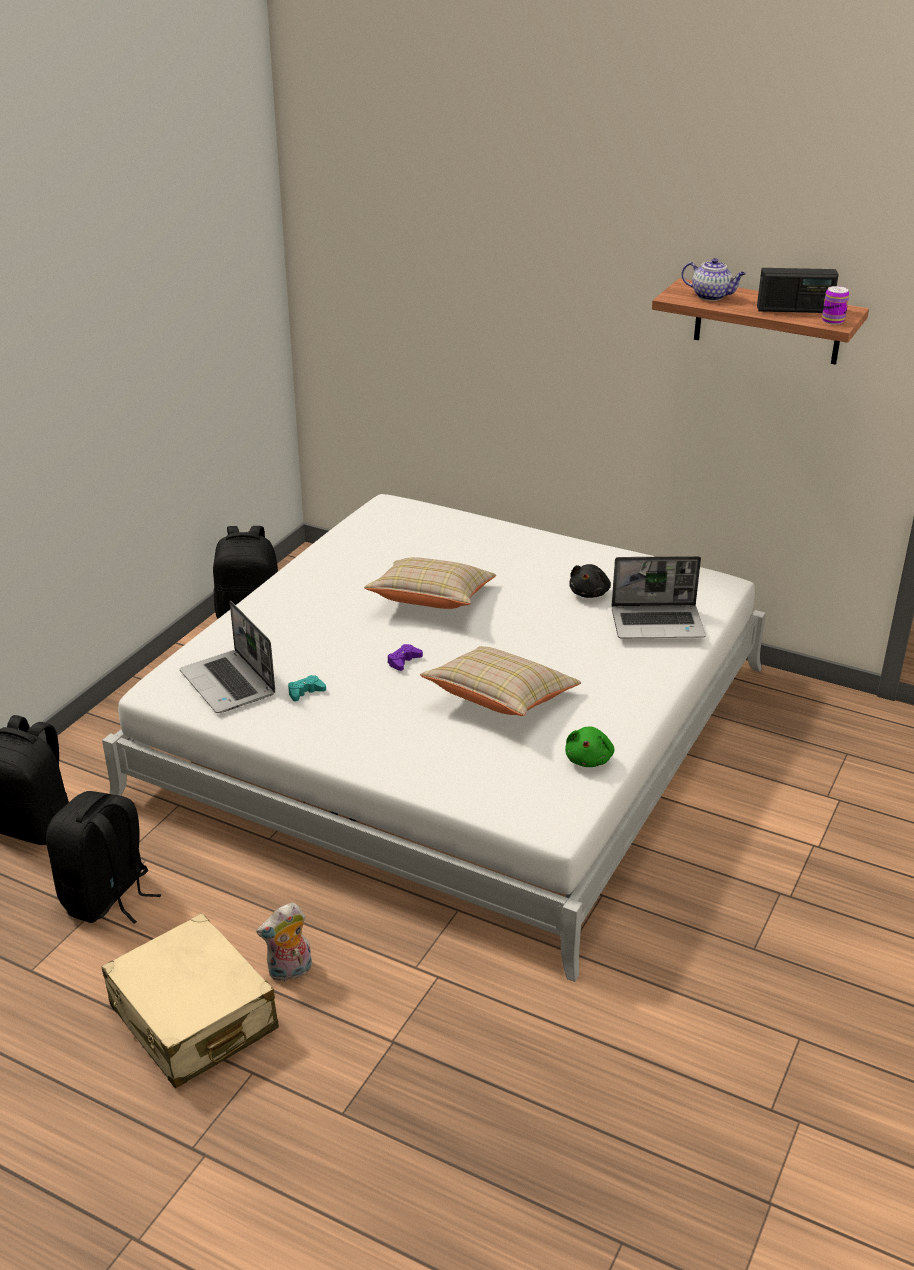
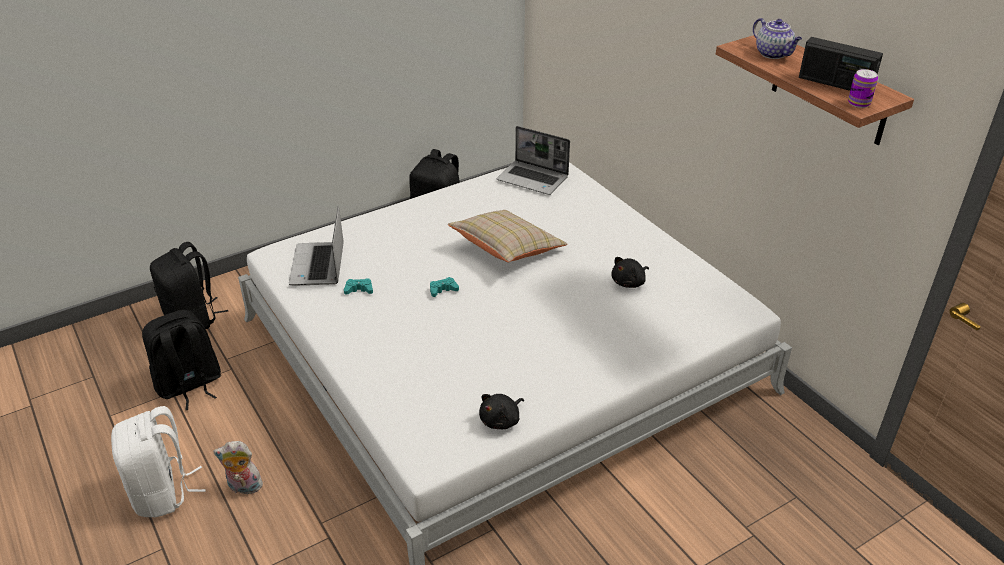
camera: 30 degrees right, 5 degrees up
(193, 1018) = (163, 492): beige suitcase -> white backpack
(403, 661) = (443, 290): purple game controller -> turquoise game controller
(500, 700) = (482, 346): beige pillow -> none
(589, 759) = (501, 420): green plush toy -> black plush toy
(658, 623) = (659, 327): laptop -> laptop (533, 179)

